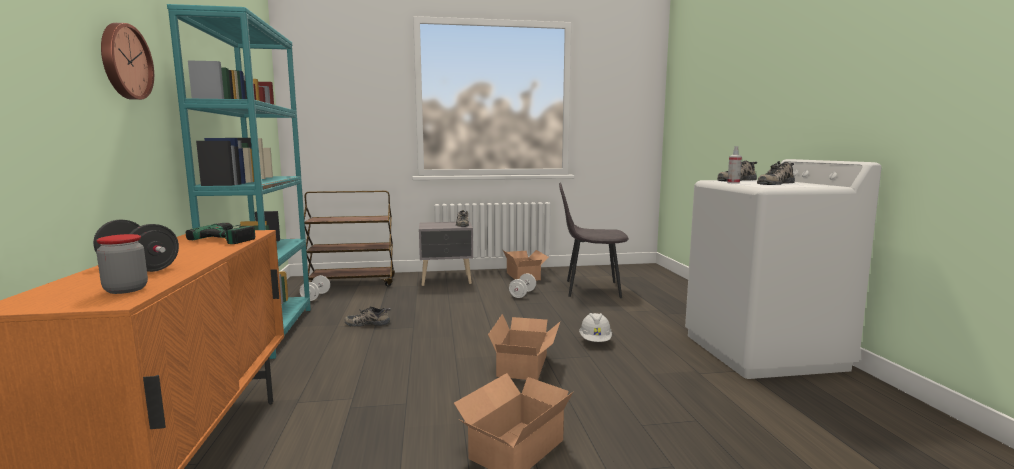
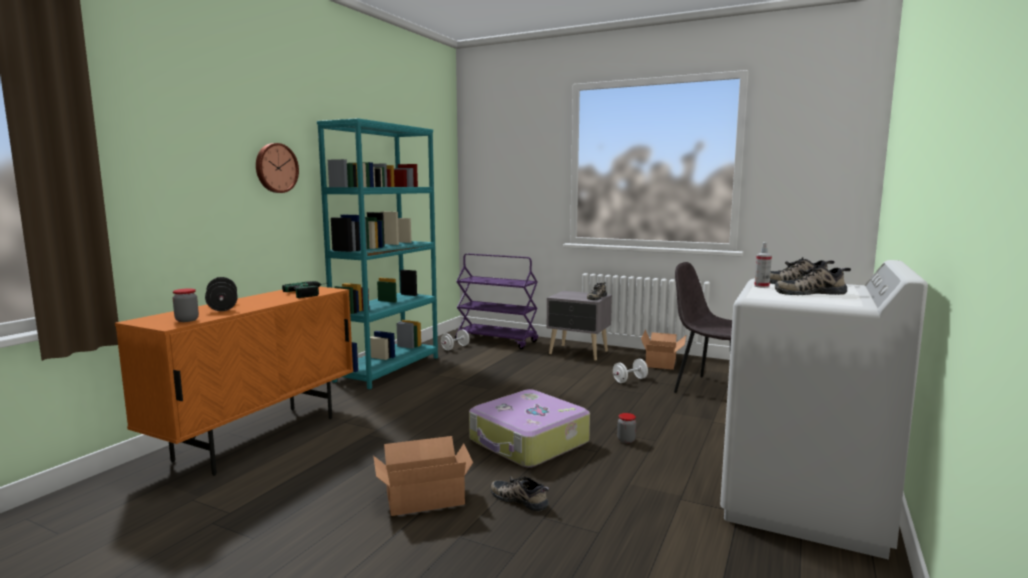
camera: 35 degrees right, 0 degrees up
(352, 283) = (497, 341): brown cart -> purple cart
(368, 323) = (462, 377): shoe -> shoe (520, 499)
(525, 365) = (528, 442): cardboard box -> suitcase
(595, 341) = (626, 440): white hard hat -> jar

